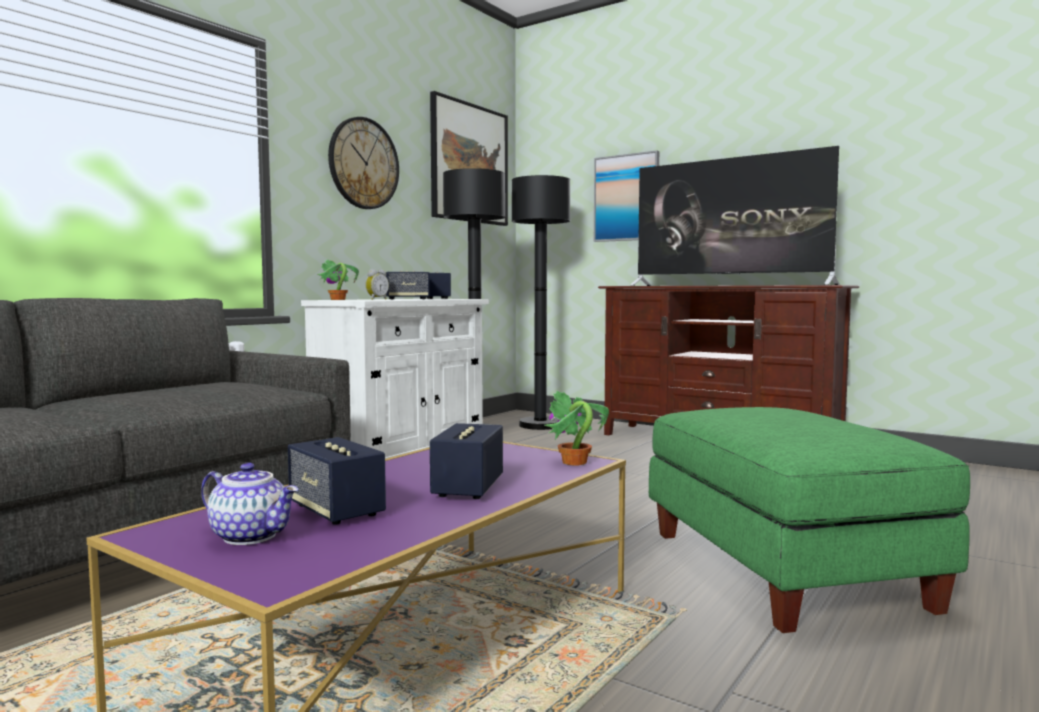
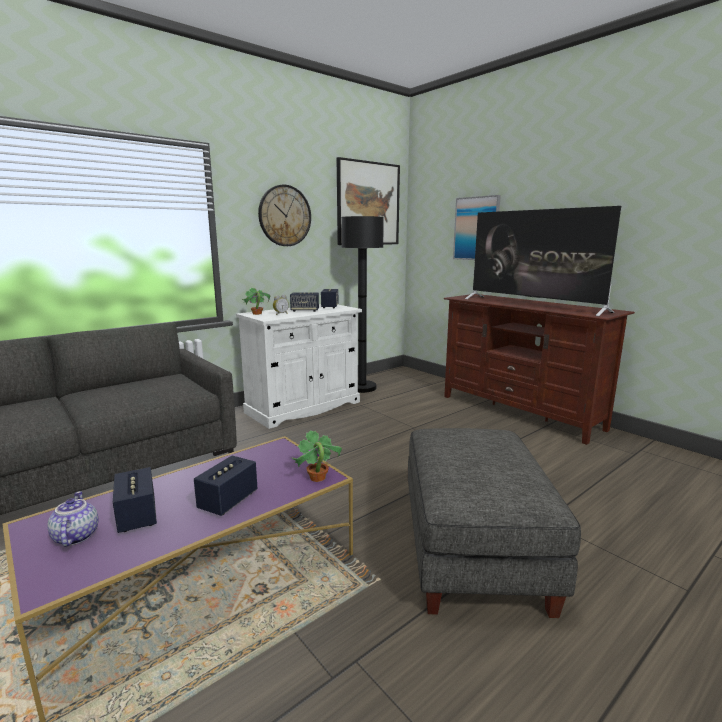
camera: 15 degrees right, 10 degrees up
(252, 536) = (75, 536): teapot -> teapot turned 150 degrees counterclockwise
(540, 425) = (408, 383): black floor lamp -> none
(786, 569) = (475, 551): green ottoman -> grey ottoman

